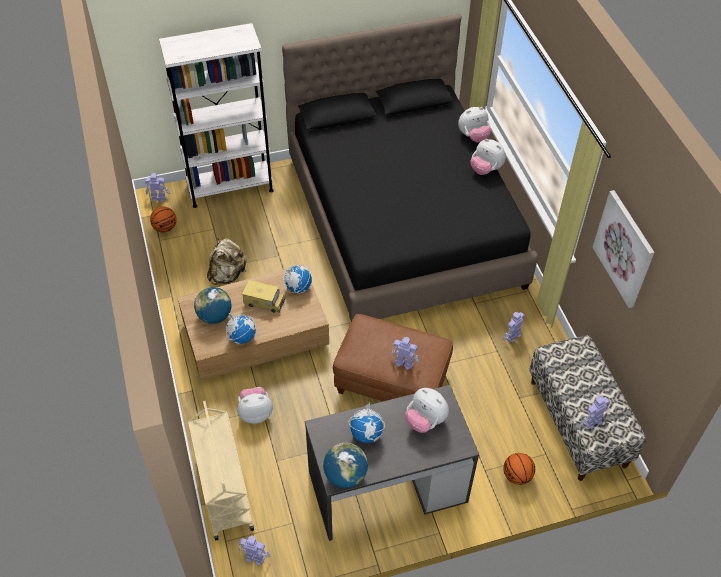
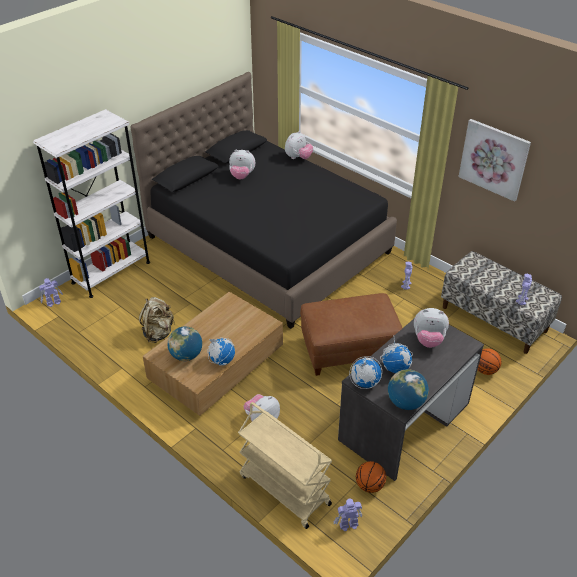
camera: 30 degrees left, 10 degrees down
(165, 228) = (76, 321): basketball -> basketball (369, 485)
(264, 302) = (219, 328): toy truck -> none
(298, 288) = (238, 308): globe -> globe (364, 383)
(403, 363) = (366, 320): toy robot -> none
(486, 169) = (325, 174): plush toy -> plush toy (242, 176)

